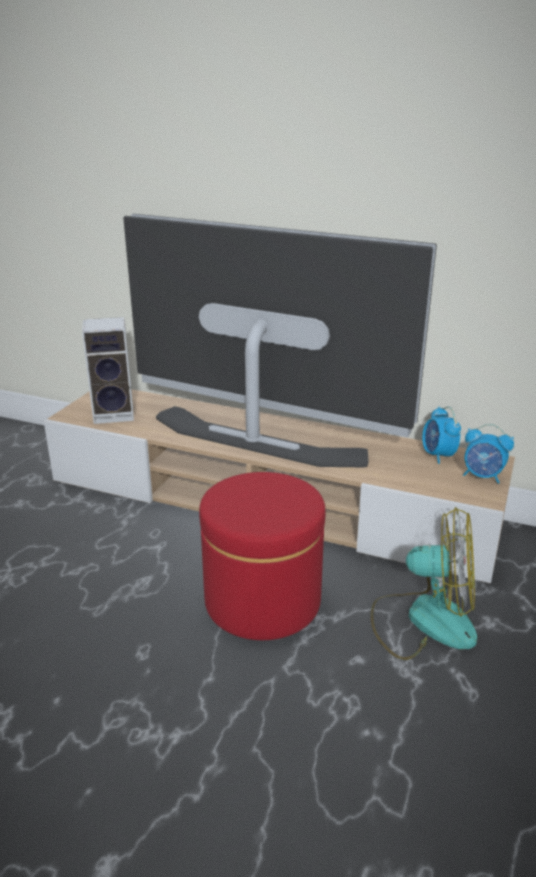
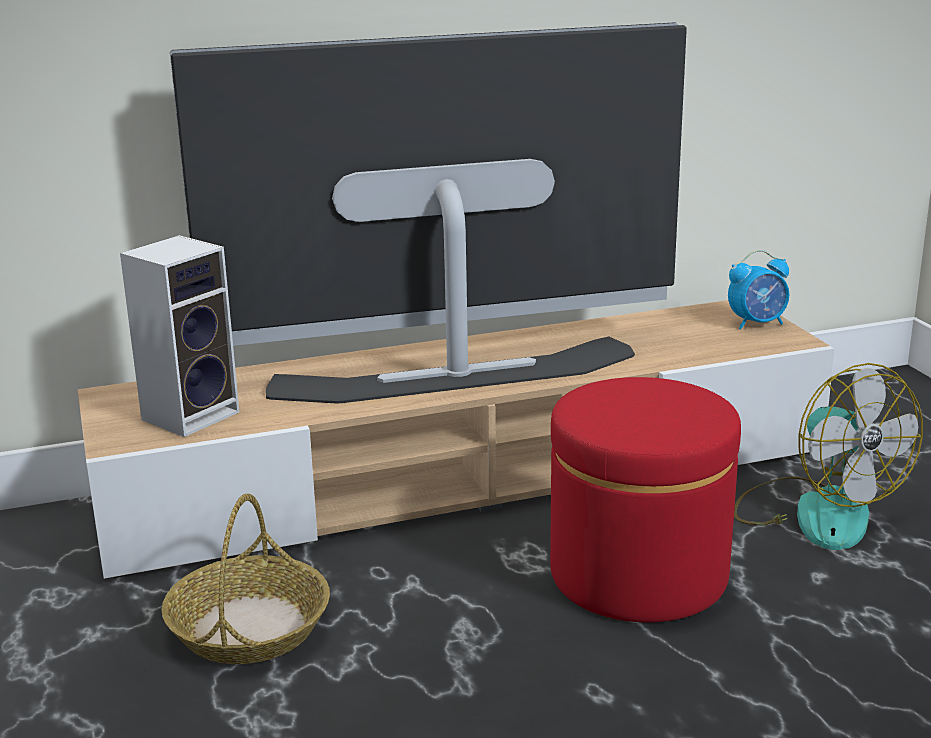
camera: 40 degrees left, 5 degrees down
(70, 531) = (249, 627): none -> basket
(424, 620) = (816, 511): fan -> fan turned 90 degrees clockwise
(438, 455) = (682, 320): alarm clock -> none

